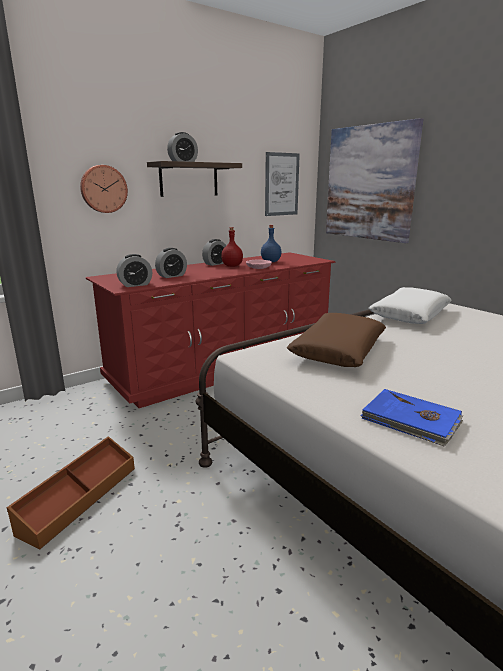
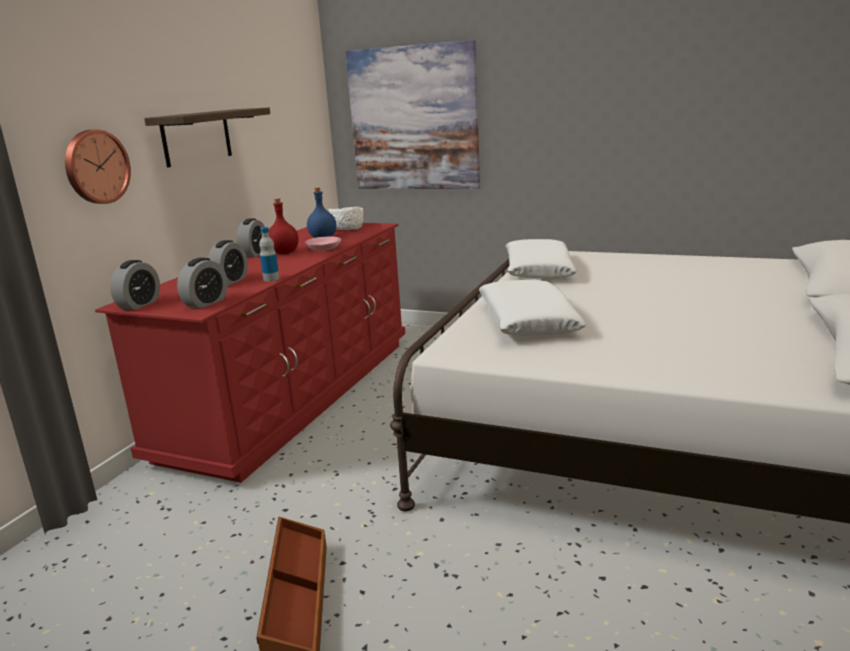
camera: 30 degrees left, 0 degrees up
(183, 162) = (197, 113): alarm clock -> alarm clock (139, 304)
(193, 279) = (271, 279): none -> bottle
(281, 184) = (296, 129): picture -> none
(296, 259) = (347, 229): none -> white bowl
(338, 350) = (527, 321): brown pillow -> white pillow
(411, 420) = (674, 361): blue book -> none

